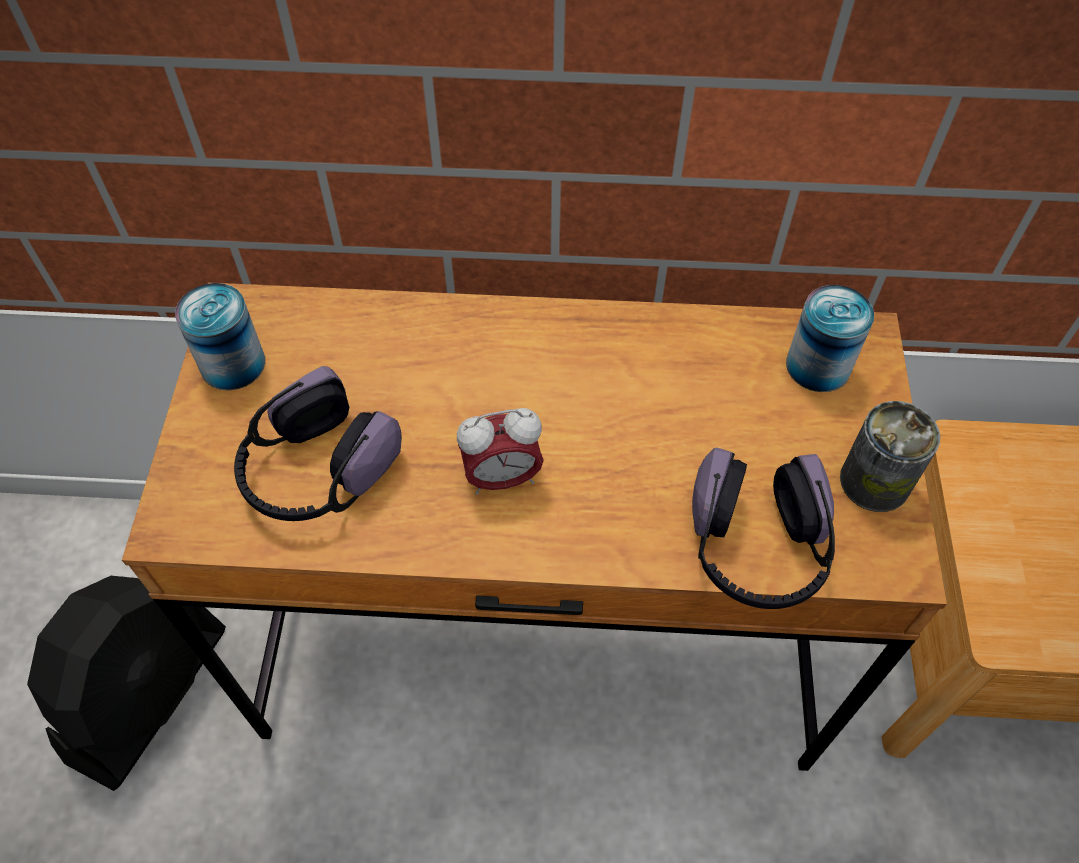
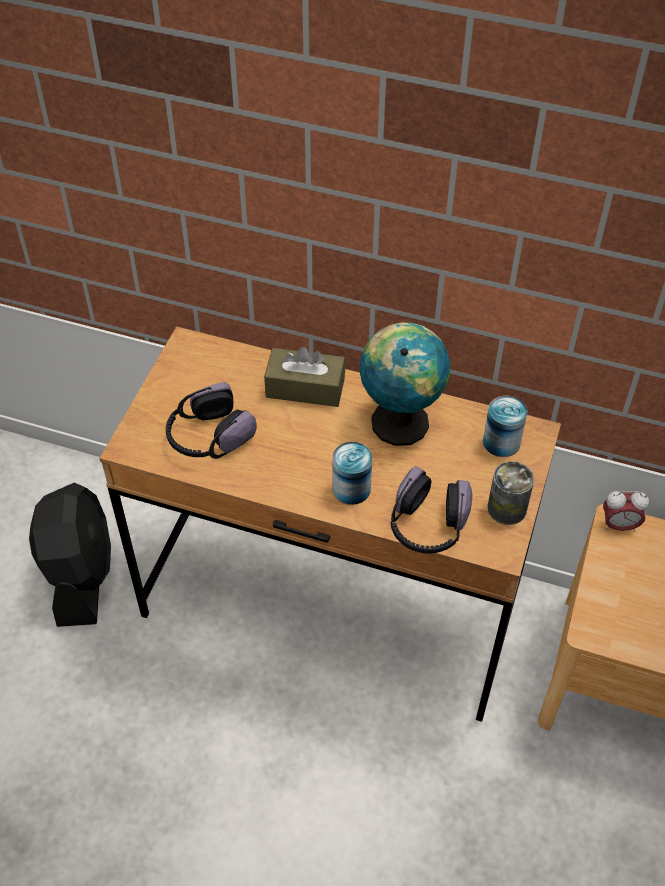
camera: 15 degrees right, 5 degrees down
(150, 693) = (81, 574): black fan -> black fan turned 45 degrees counterclockwise
(233, 364) = (179, 373): can -> can (351, 488)
(462, 343) = (305, 388): none -> brown tissue box
(502, 478) = (304, 461): alarm clock -> alarm clock (619, 525)
(639, 364) = (400, 419): none -> globe

